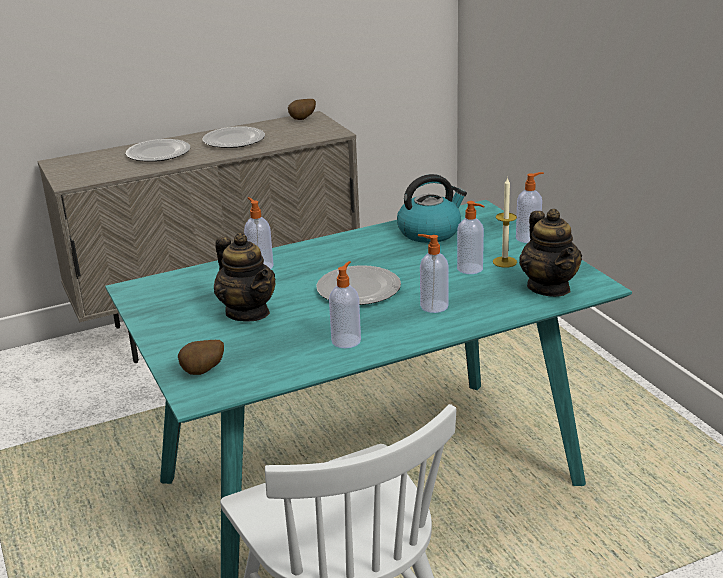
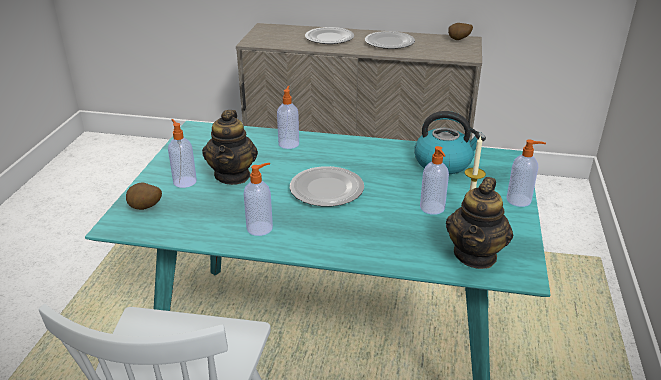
camera: 35 degrees right, 5 degrees up
(433, 306) = (359, 228): soap dispenser -> soap dispenser (184, 181)

